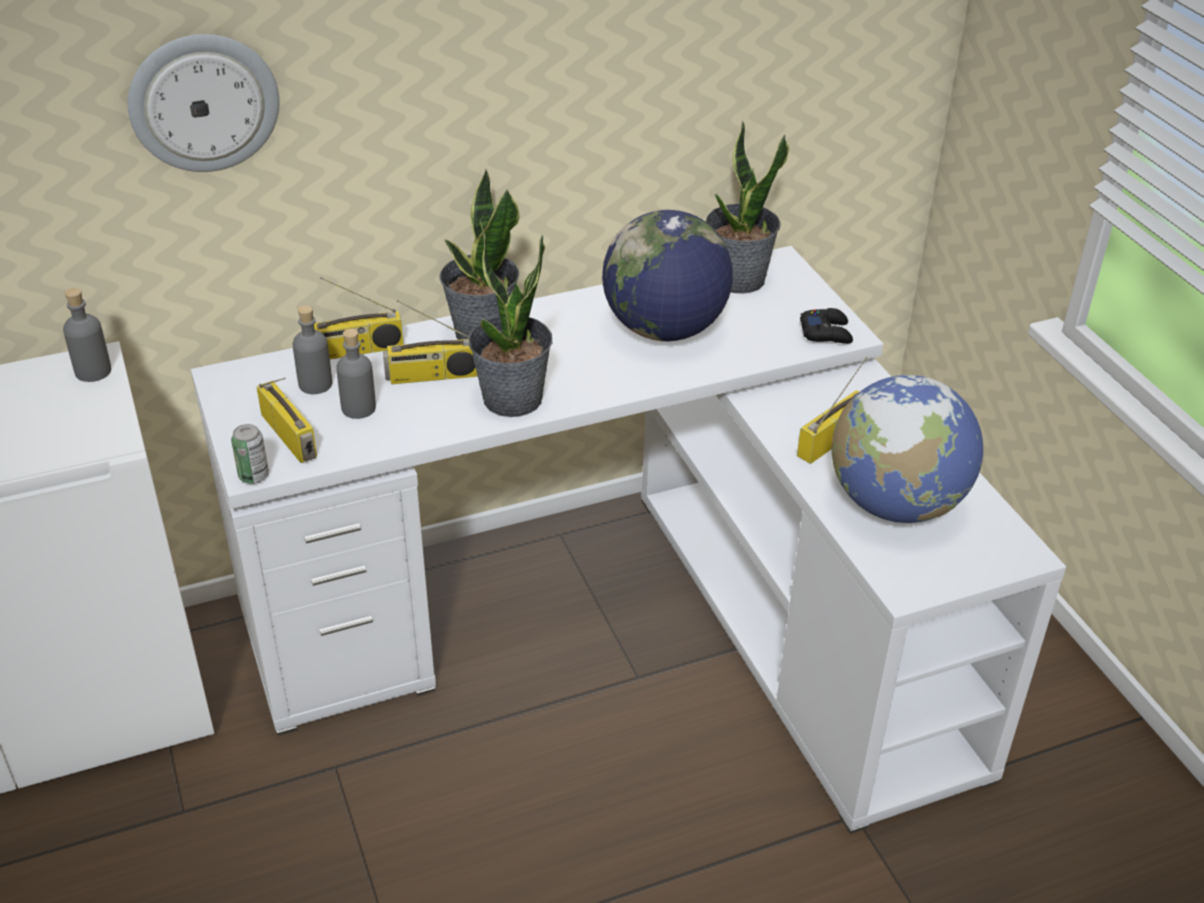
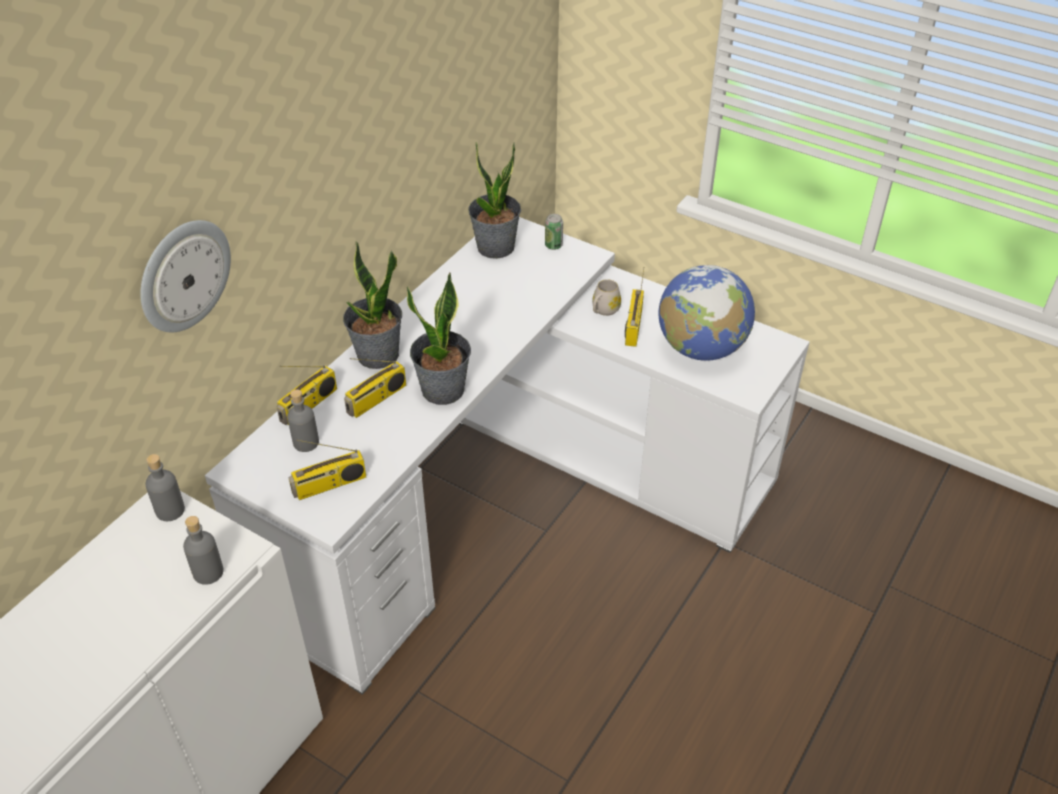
camera: 35 degrees left, 5 degrees up
(254, 476) = (335, 524): can -> can (553, 245)
(291, 436) = (329, 485): radio -> radio turned 135 degrees clockwise
(358, 408) = (353, 444): grey bottle -> grey bottle (208, 572)
(664, 330) = (486, 300): globe -> none
(812, 406) = (604, 310): none -> white mug
(826, 332) = (578, 260): black game controller -> none

